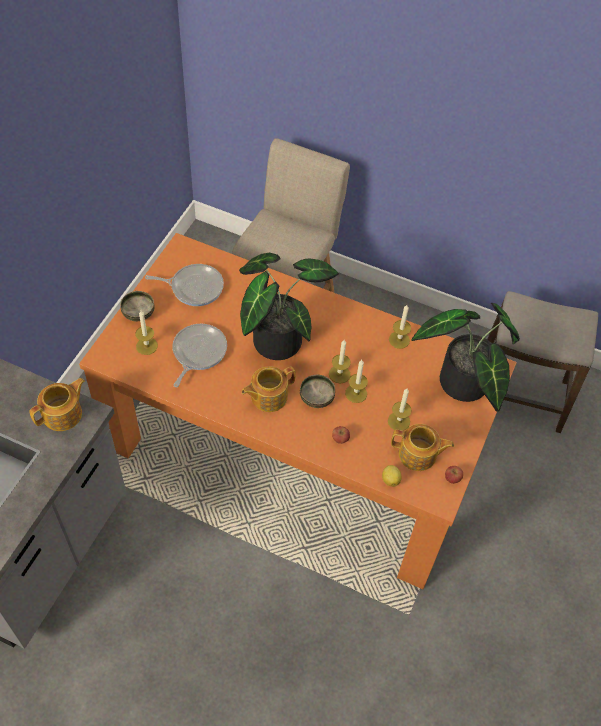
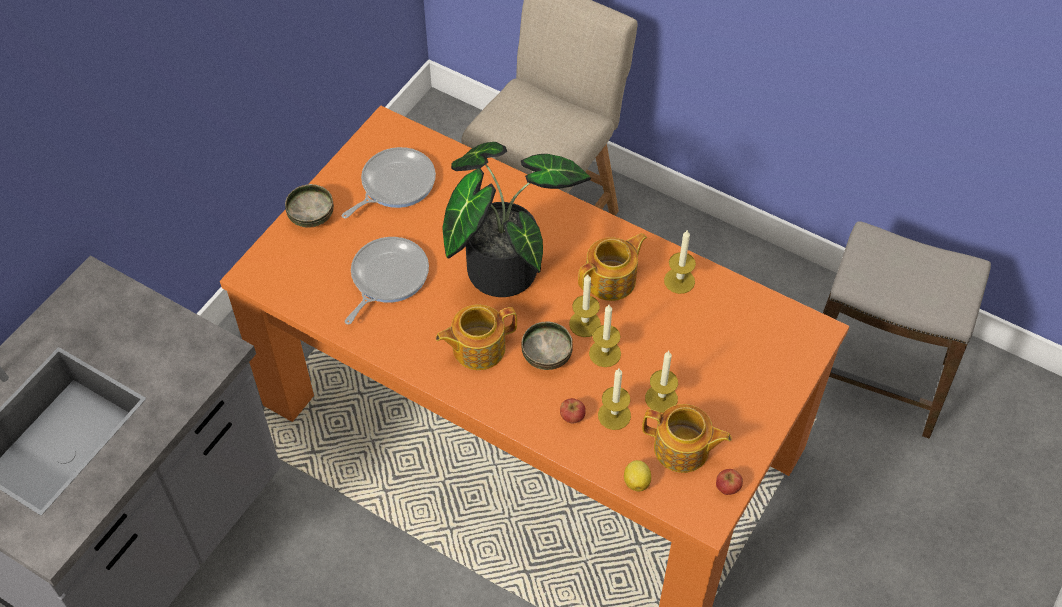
camera: 10 degrees right, 0 degrees up
(63, 414) = (184, 350): teapot -> teapot (612, 280)
(146, 346) = (316, 263): candle -> candle (614, 415)
(194, 287) = (394, 184): frying pan -> frying pan turned 60 degrees counterclockwise
(462, 387) = (762, 356): potted plant -> none

